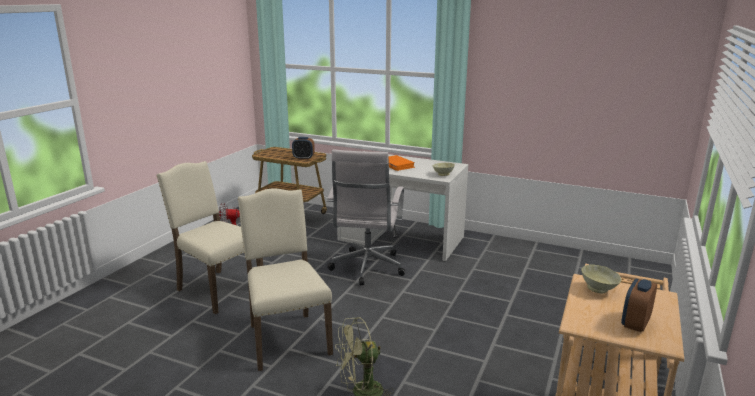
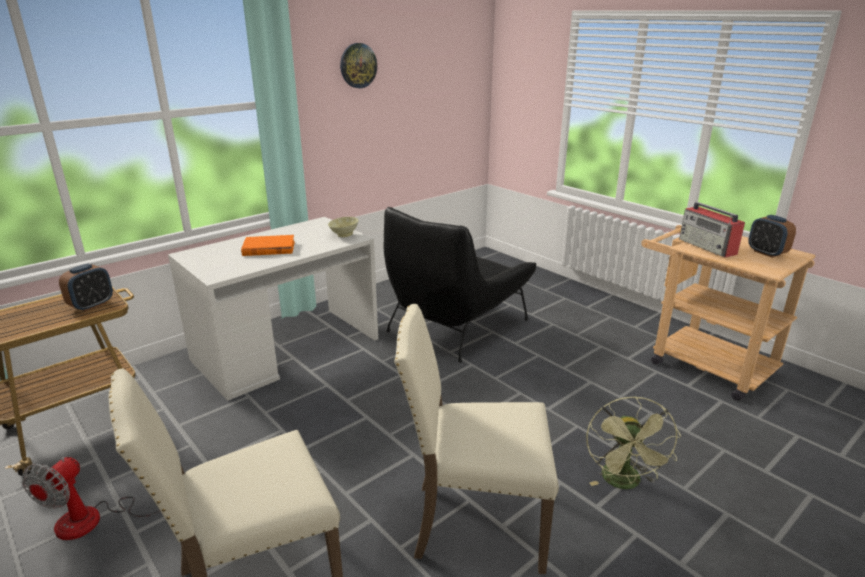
camera: 65 degrees left, 5 degrees up
(367, 269) = (342, 399): white office chair -> none
(501, 283) = (456, 324): none -> black armchair
(532, 58) = (358, 65): none -> wall clock
(598, 289) = (707, 247): beige bowl -> radio

